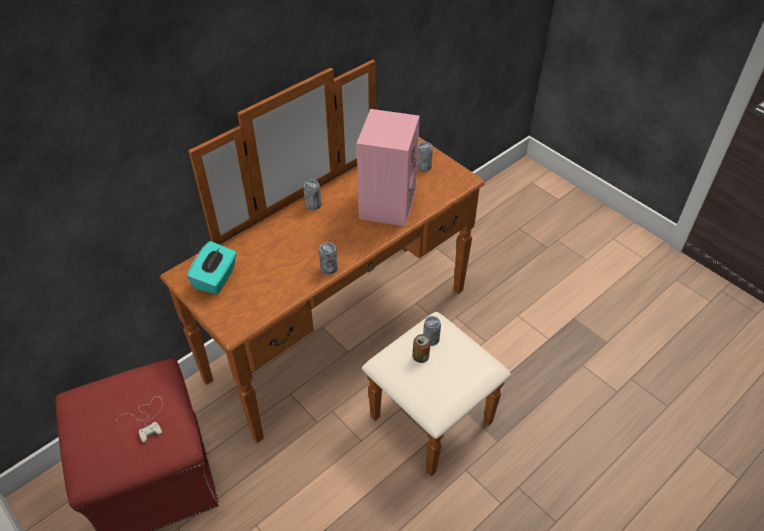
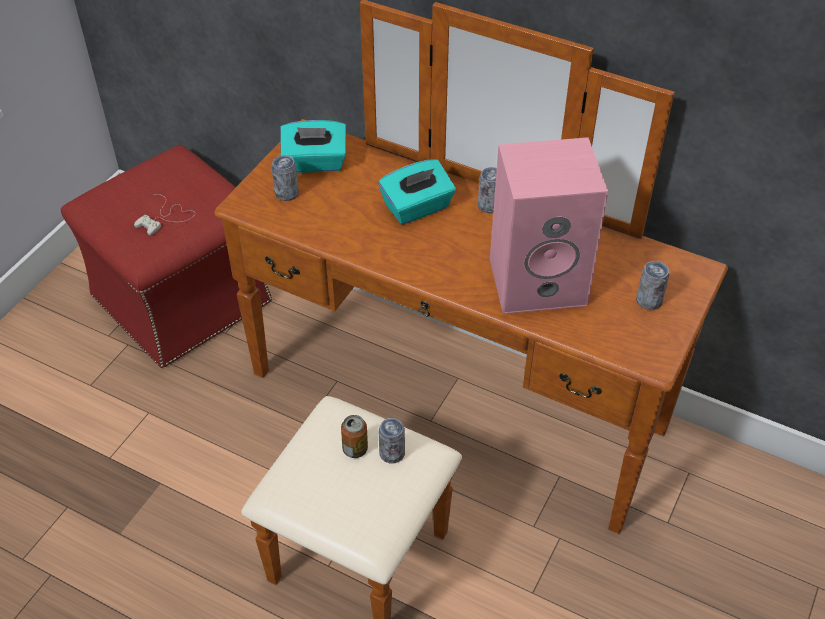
camera: 70 degrees right, 0 degrees up
(294, 238) = (417, 208): none -> turquoise tissue box
(329, 268) = (378, 257): can -> can (287, 194)

